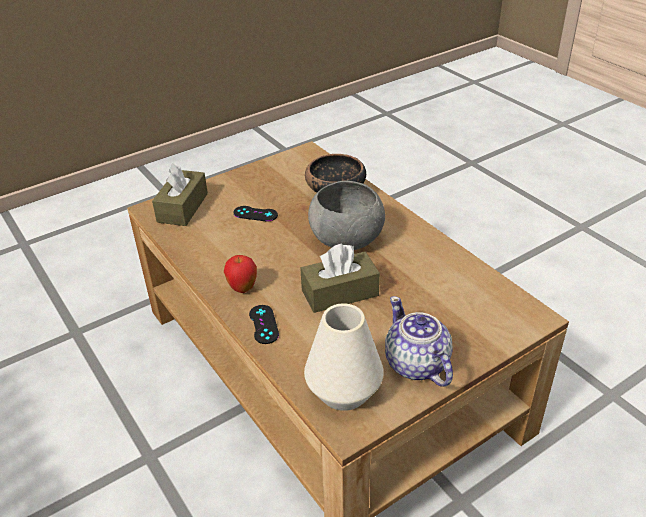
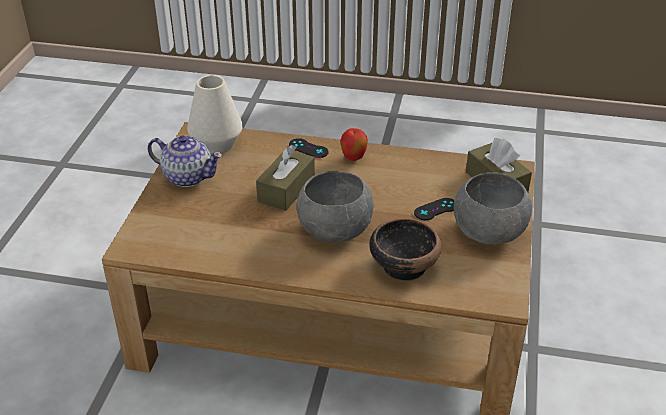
camera: 135 degrees right, 0 degrees up
(250, 184) = (488, 232): none -> grey bowl

